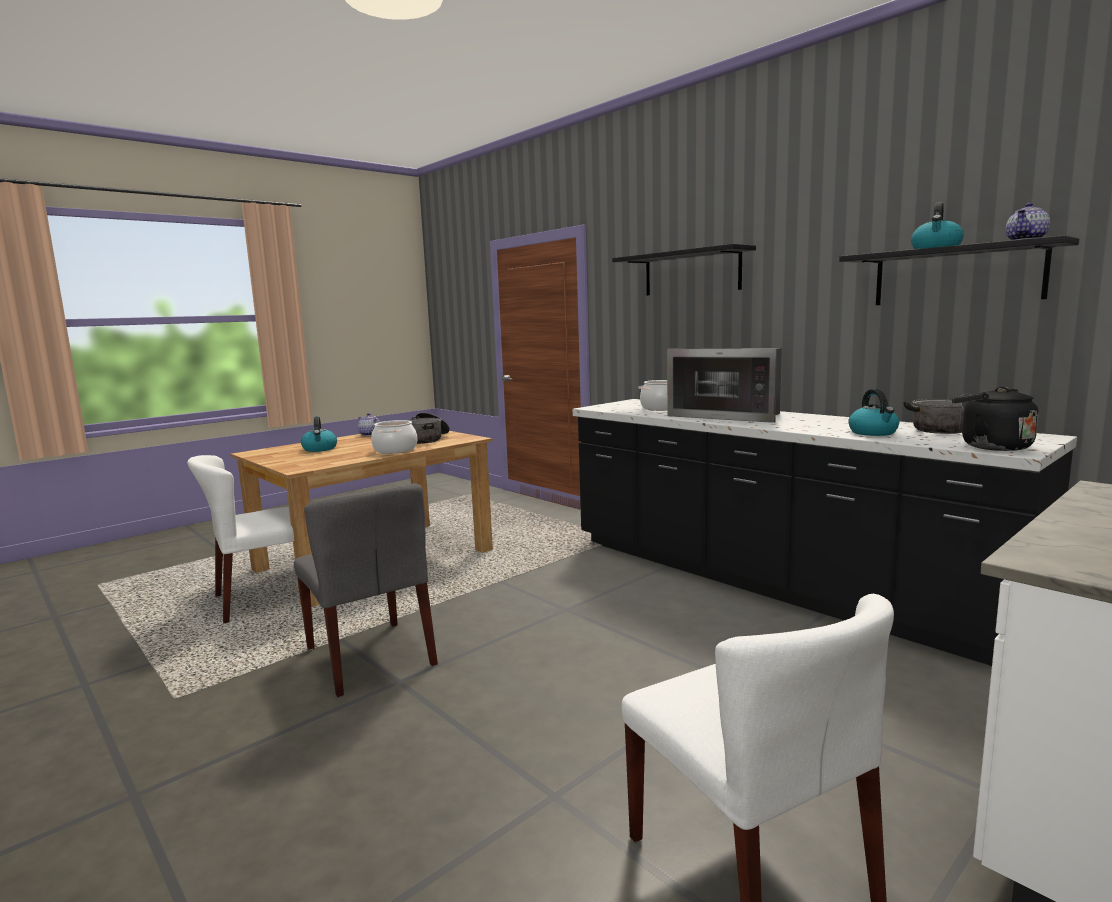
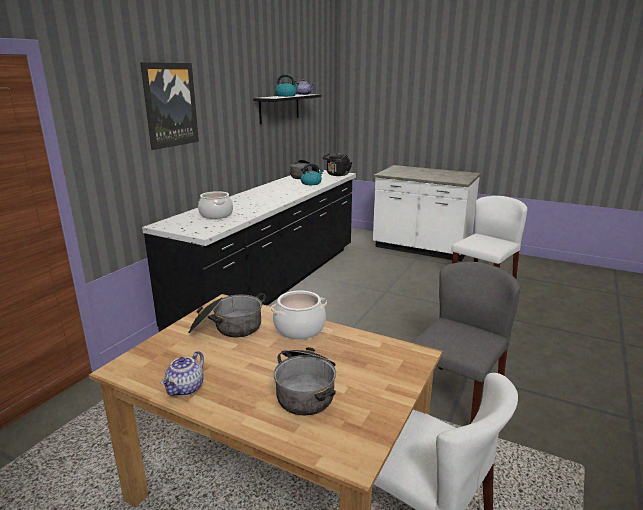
camera: 110 degrees left, 10 degrees up
(320, 449) = (306, 390): kettle -> cooking pot
(691, 272) = (170, 105): black shelf -> picture
(729, 415) = (254, 201): microwave -> none

